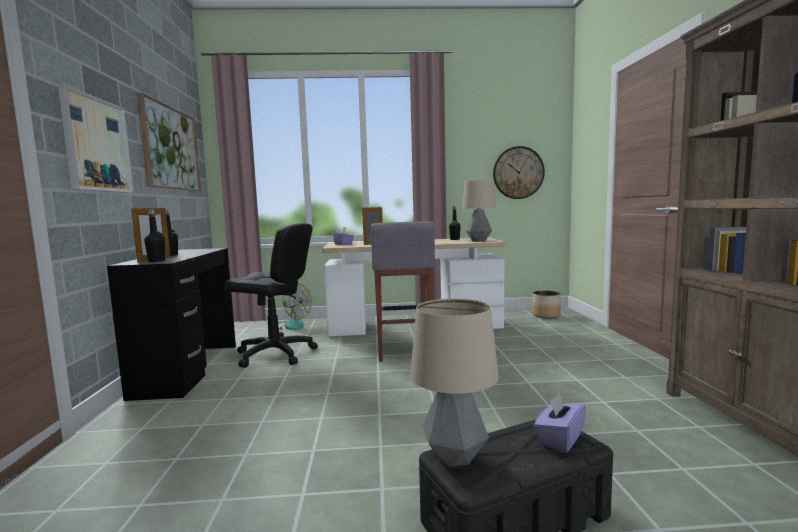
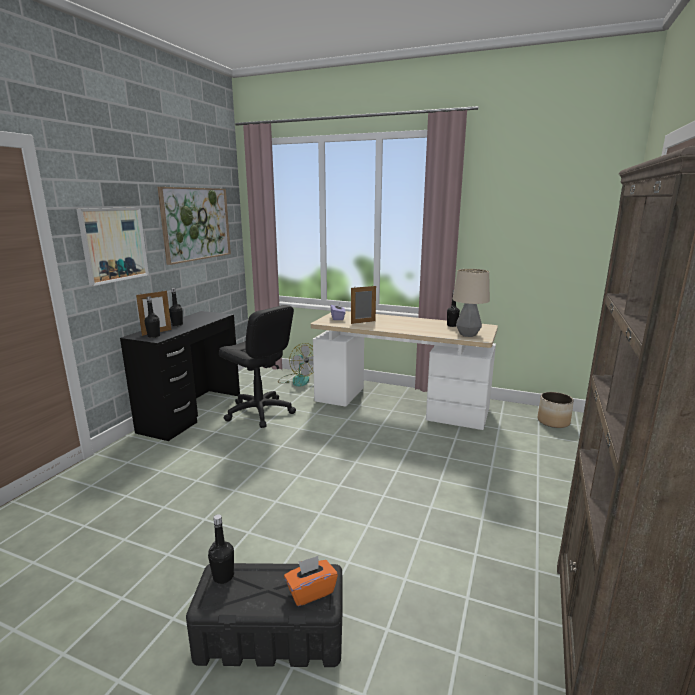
camera: 25 degrees right, 10 degrees up
(403, 350) = (360, 435): grey stool -> none
(455, 457) = (223, 576): table lamp -> black bottle
(518, 172) = (550, 252): wall clock -> none
(559, 439) = (310, 591): purple tissue box -> orange tissue box

